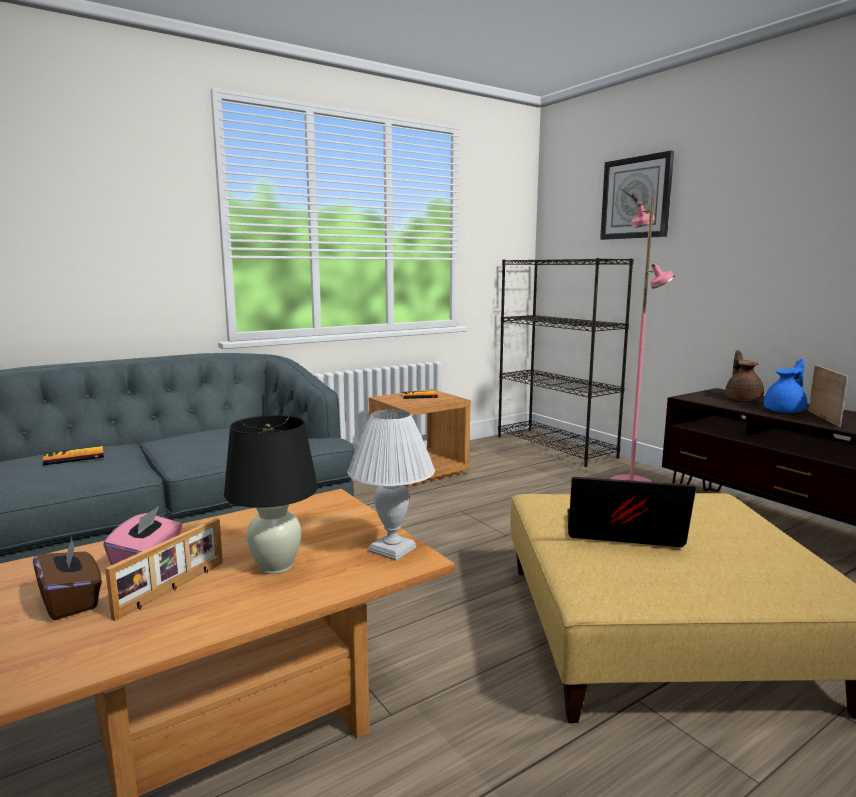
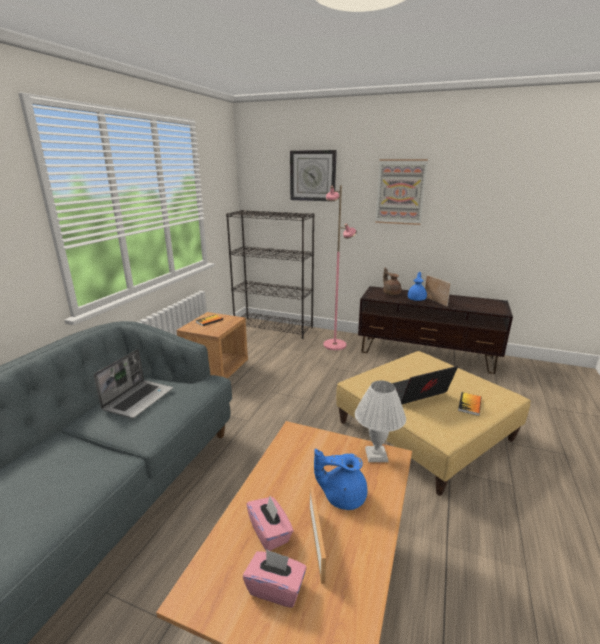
camera: 35 degrees left, 10 degrees up
(71, 601) = (276, 588): brown tissue box -> pink tissue box
(74, 457) = (42, 469): book -> book (469, 404)
(227, 433) = (138, 399): none -> laptop
(275, 566) = (342, 496): black table lamp -> blue teapot
(781, 210) = (400, 192): none -> picture

